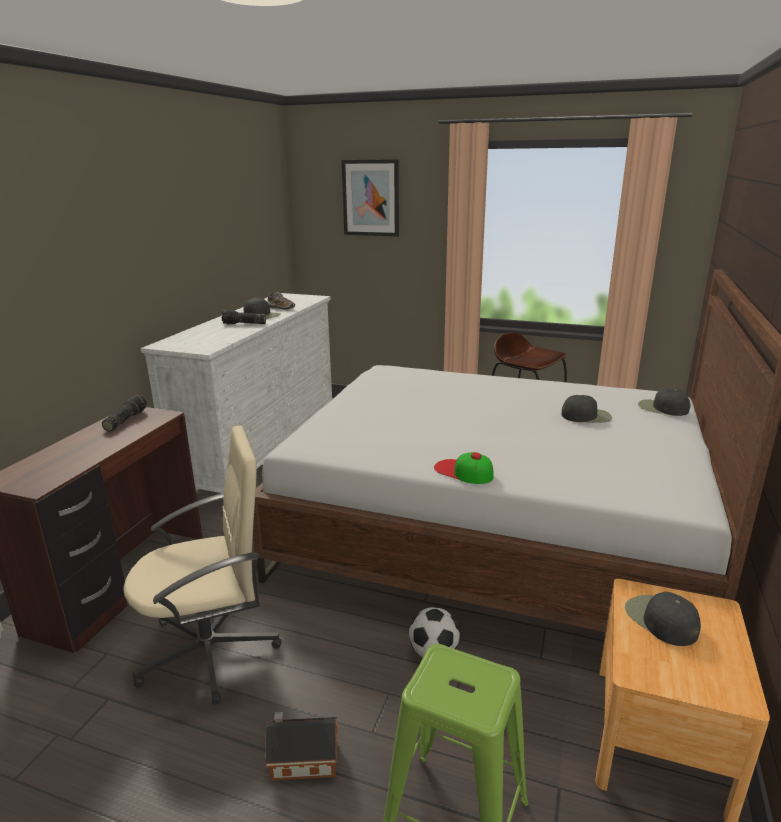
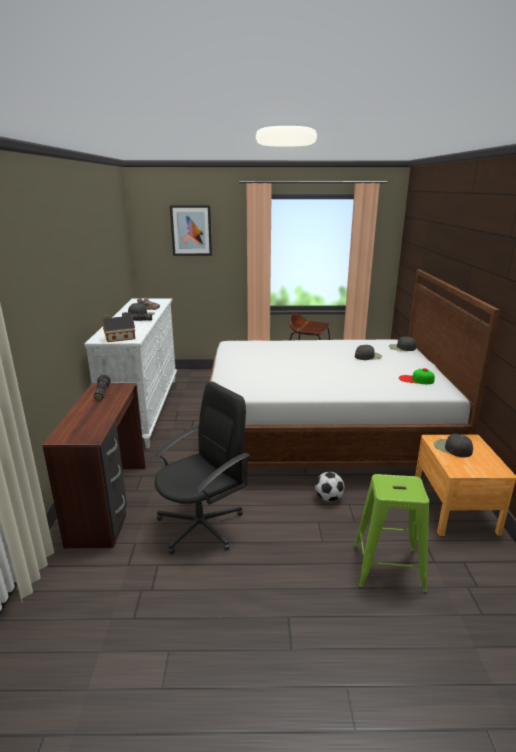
camera: 20 degrees left, 0 degrees up
(211, 650) = (202, 525): beige office chair -> black office chair
(301, 758) = (294, 562): toy house -> toy house (118, 338)
(463, 471) = (330, 393): cap -> cap (416, 379)

